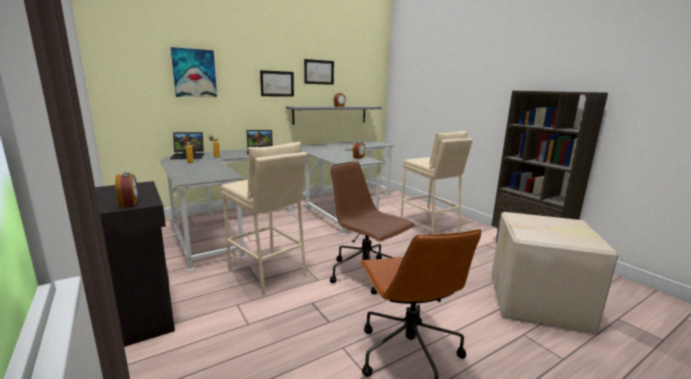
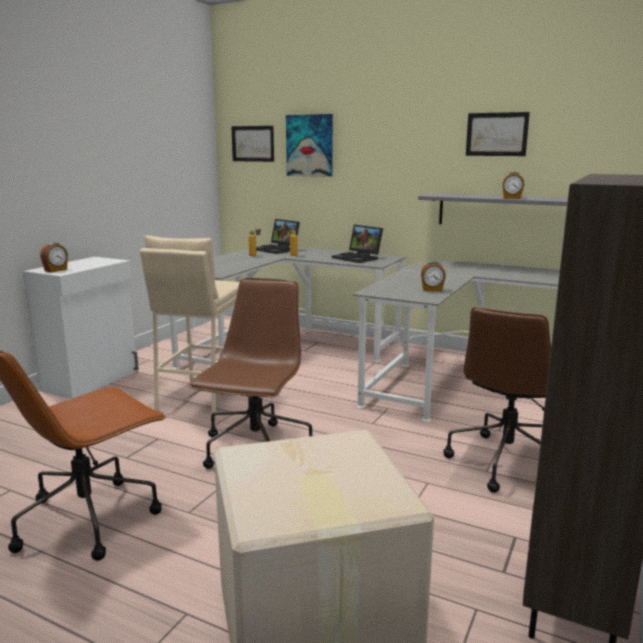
camera: 60 degrees right, 0 degrees up
(144, 312) = (92, 380): black cabinet -> white cabinet
(277, 83) = (418, 156): picture -> picture (253, 143)
(429, 226) = (506, 462): beige stool -> brown office chair

